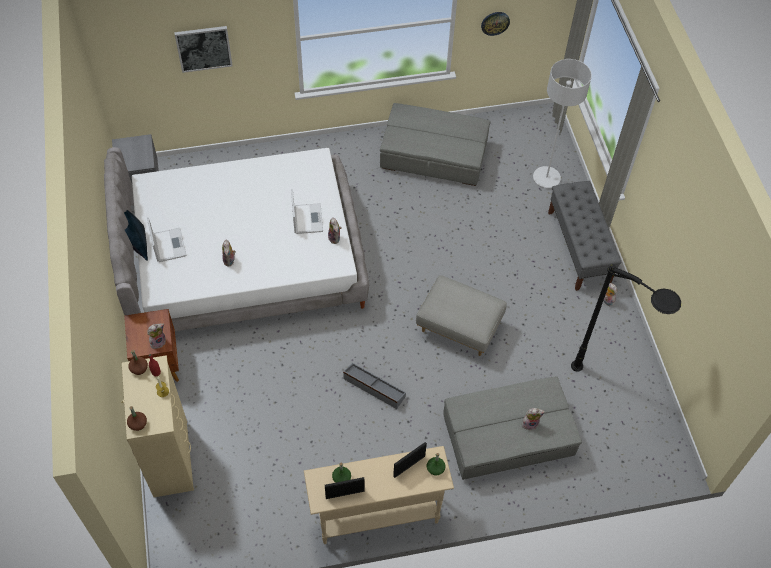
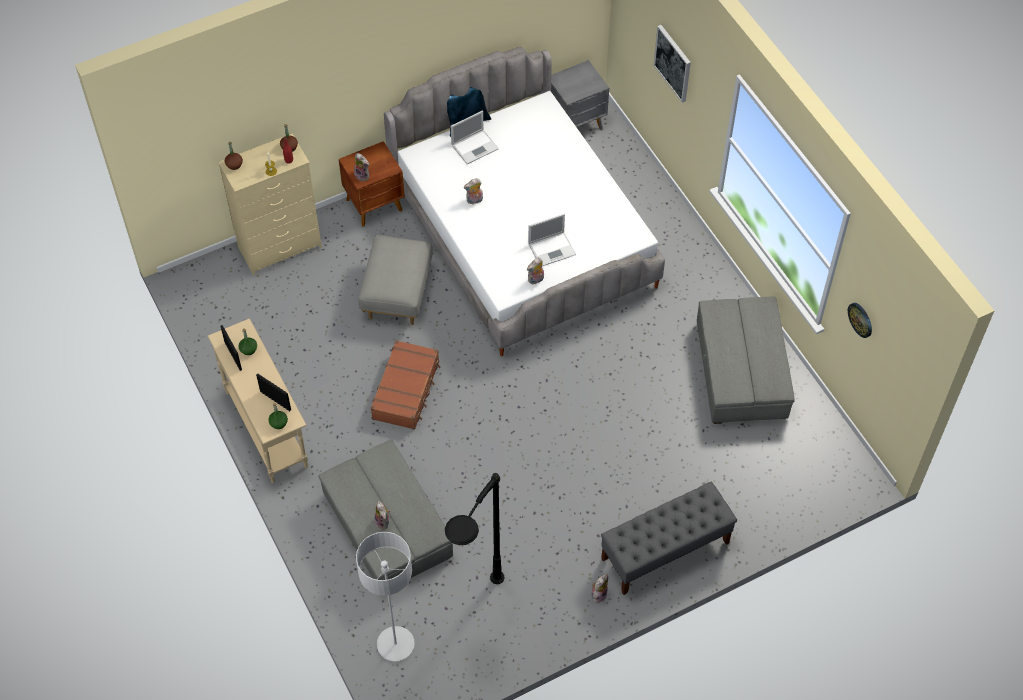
camera: 75 degrees right, 0 degrees up
(374, 388) = (406, 390): grey storage box -> brown suitcase
(458, 328) = (506, 450): grey ottoman -> grey ottoman (397, 293)
(546, 178) = (759, 496): grey floor lamp -> grey floor lamp (395, 644)

